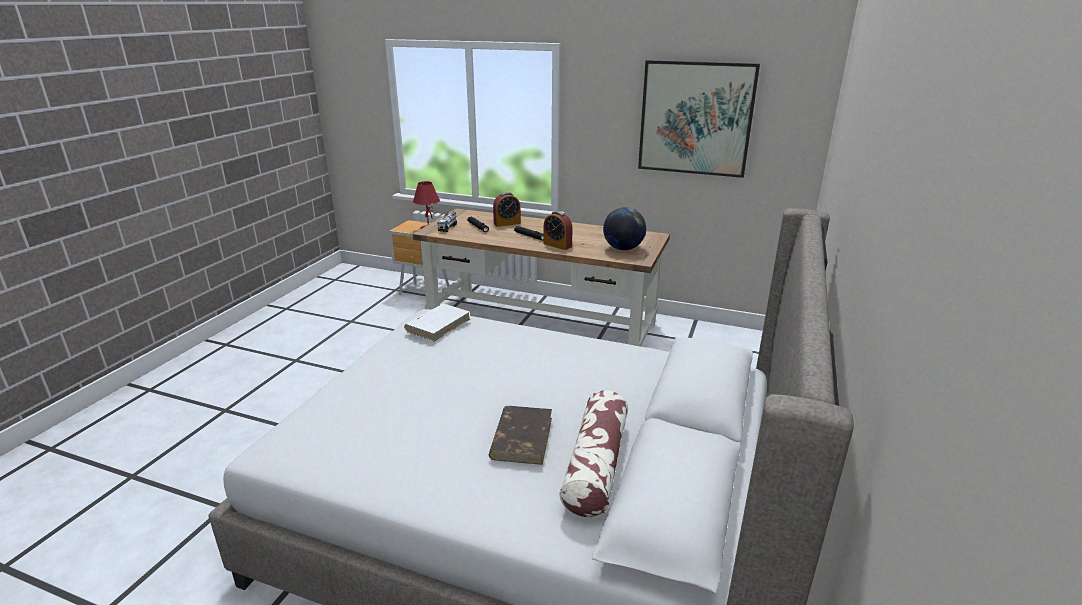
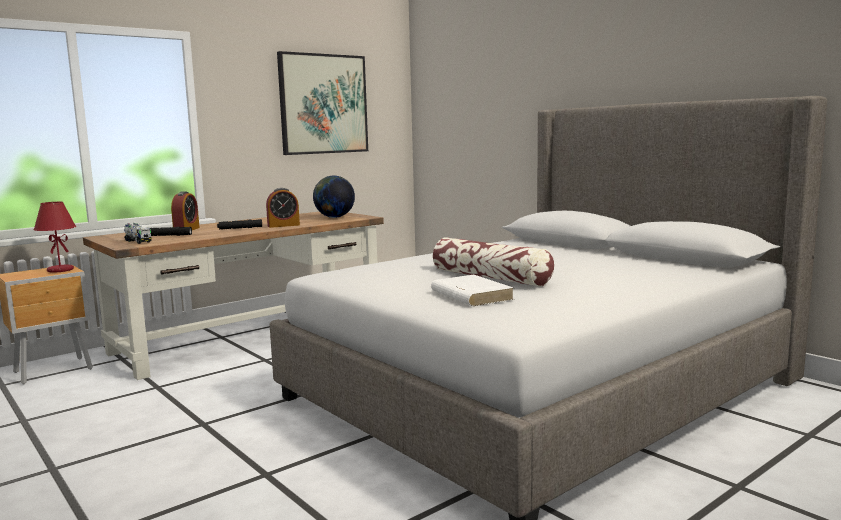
camera: 60 degrees left, 15 degrees down
(438, 324) = (354, 270): white book -> white book (471, 295)
(522, 437) = (580, 270): brown book -> none
(596, 465) = (630, 263): pillow -> pillow (491, 278)

